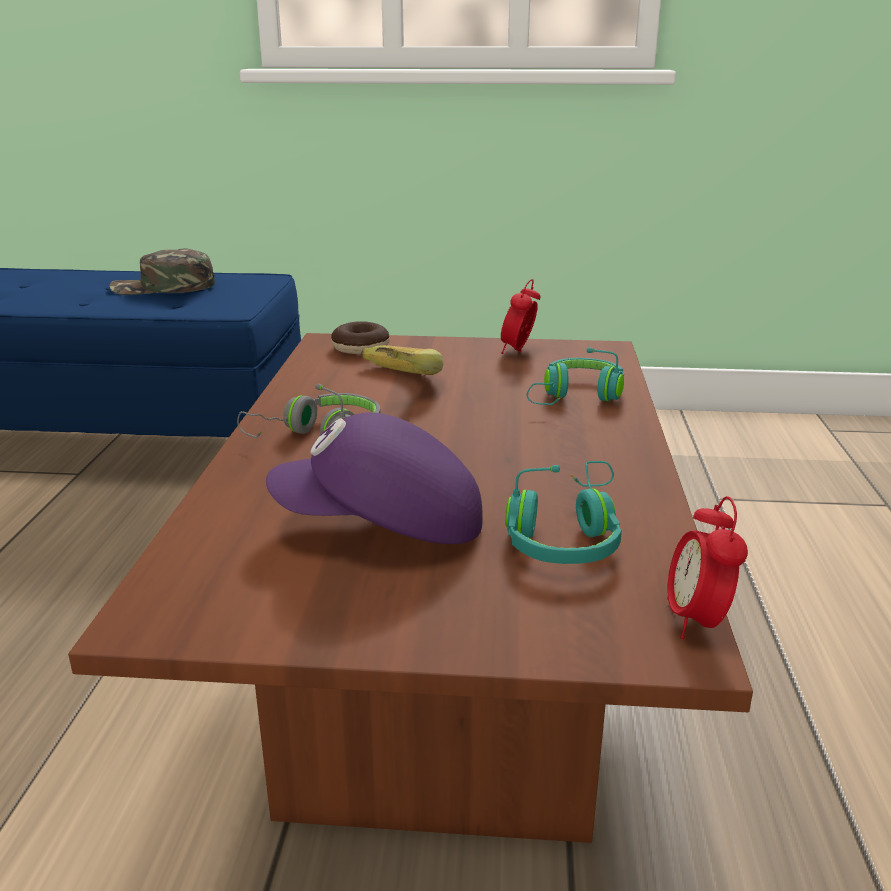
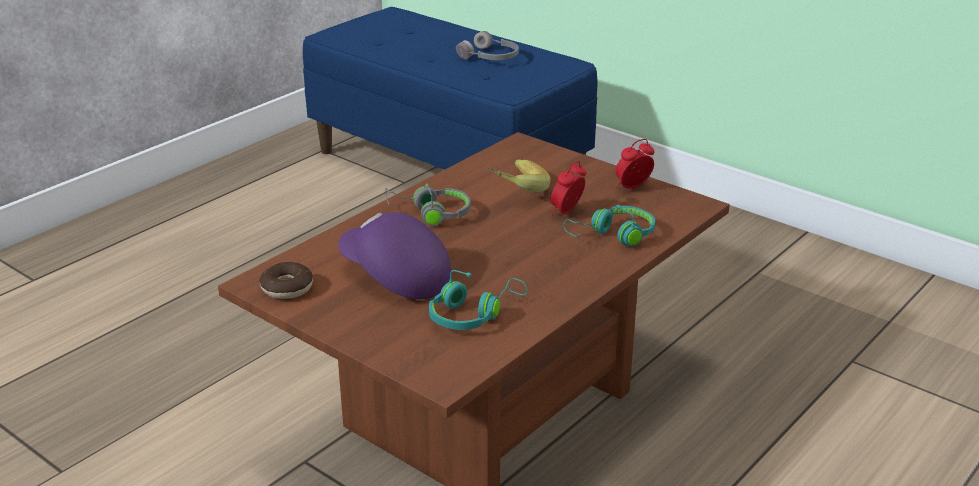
camera: 35 degrees right, 5 degrees up
(163, 287) = (490, 57): green cap -> grey headphones
(360, 348) = (534, 155): donut -> donut (287, 288)
(696, 621) = (469, 374): alarm clock -> alarm clock (567, 213)

